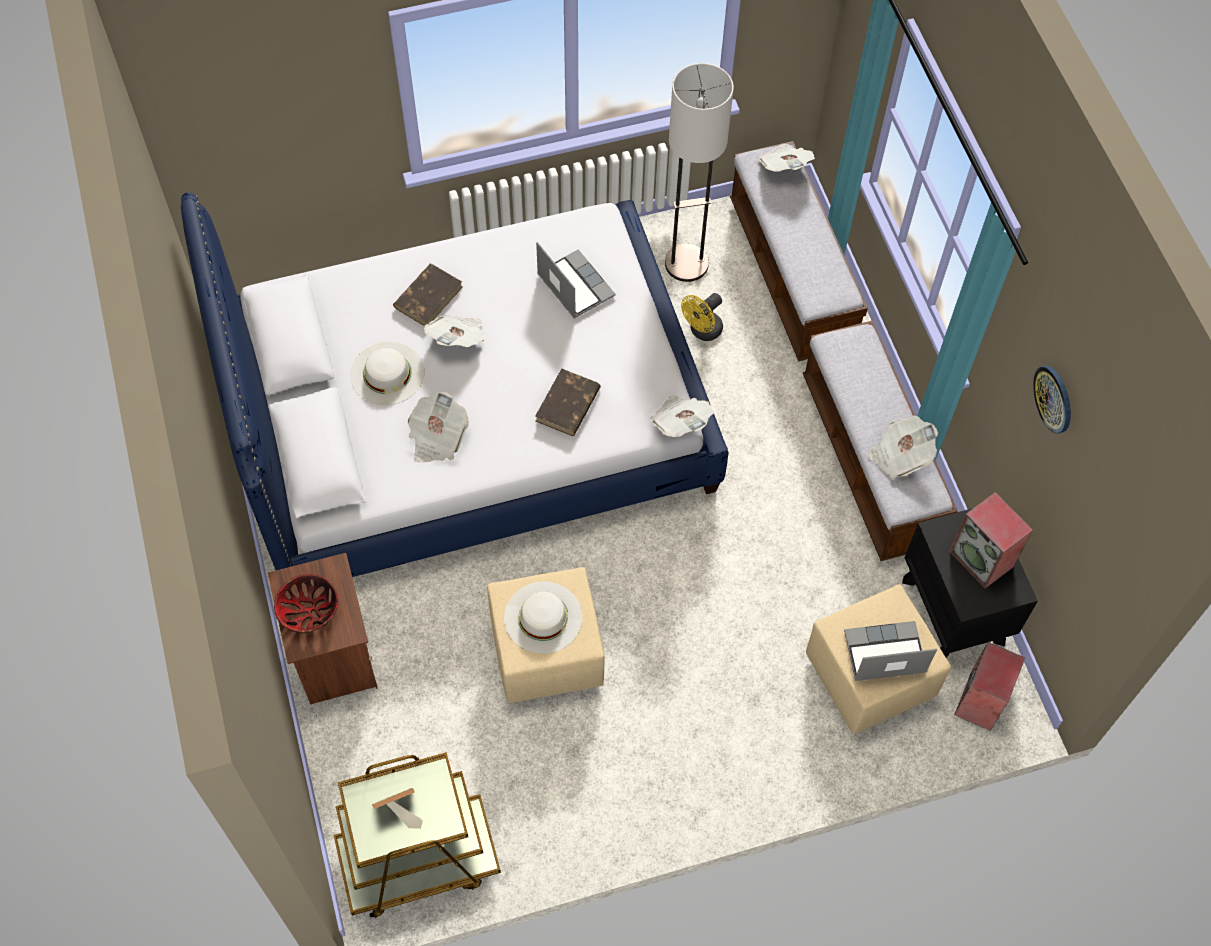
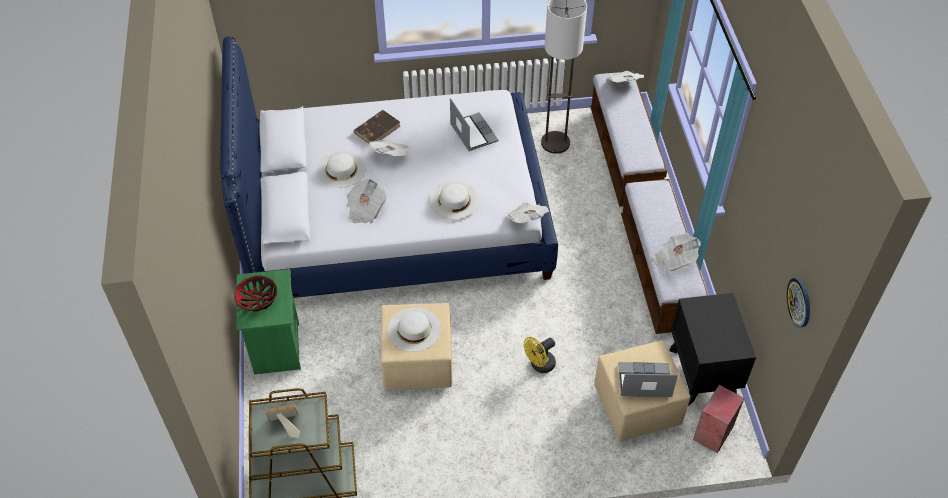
camera: 10 degrees right, 10 degrees down
(333, 658) = (275, 348): brown nightstand -> green nightstand
(567, 405) = (454, 200): brown book -> white hat
(702, 331) = (558, 183): yellow fan -> yellow fan (539, 365)
(982, 559) = (720, 326): speaker -> none
(1054, 399) = (770, 200): wall clock -> wall clock (799, 302)

